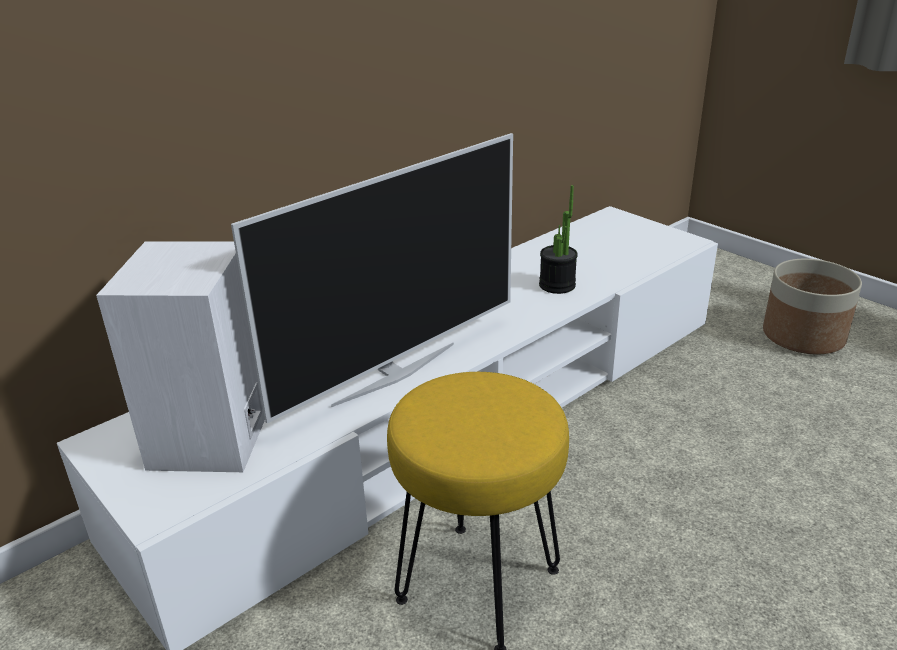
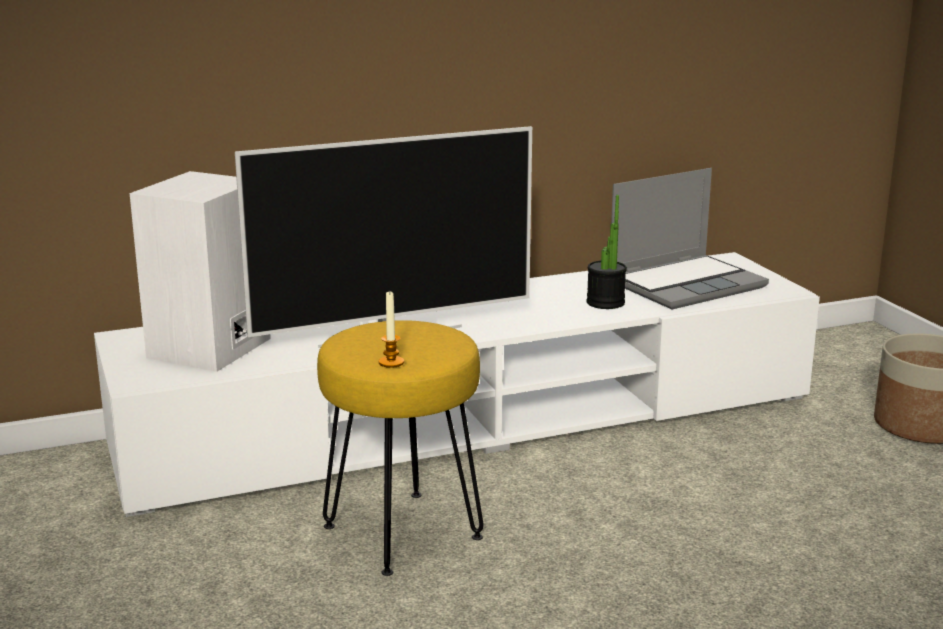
camera: 20 degrees right, 10 degrees down
(497, 450) = (391, 362): none -> candle
(605, 249) = (687, 284): none -> laptop

